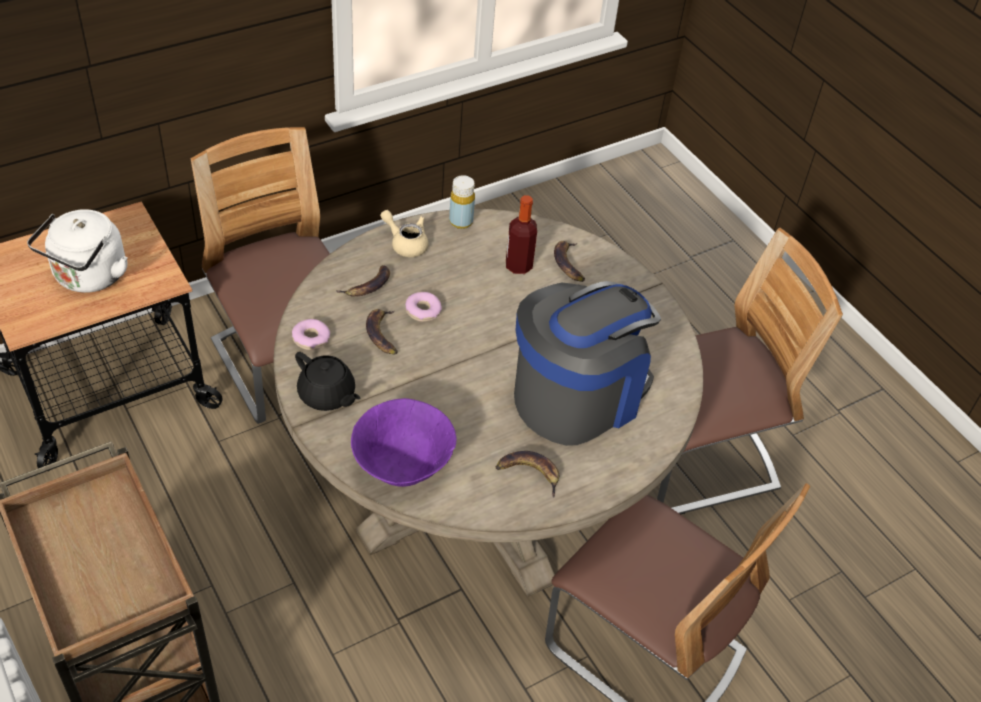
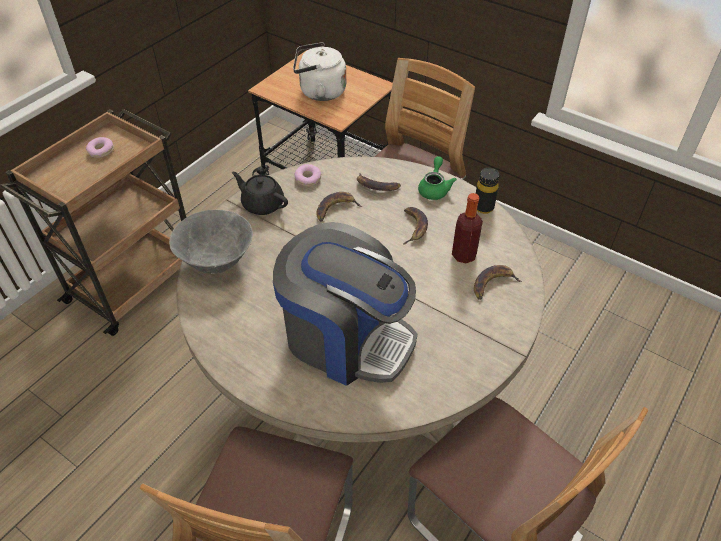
camera: 70 degrees right, 0 degrees up
(327, 395) = (262, 204): black teapot -> black teapot turned 105 degrees clockwise
(403, 468) = (218, 263): purple bowl -> grey bowl
(406, 243) = (434, 188): beige teapot -> green teapot
(423, 311) = (373, 221): donut -> donut (101, 151)
(461, 222) = (483, 207): yellow bottle -> black bottle
(530, 473) = (248, 334): banana -> banana (414, 227)

